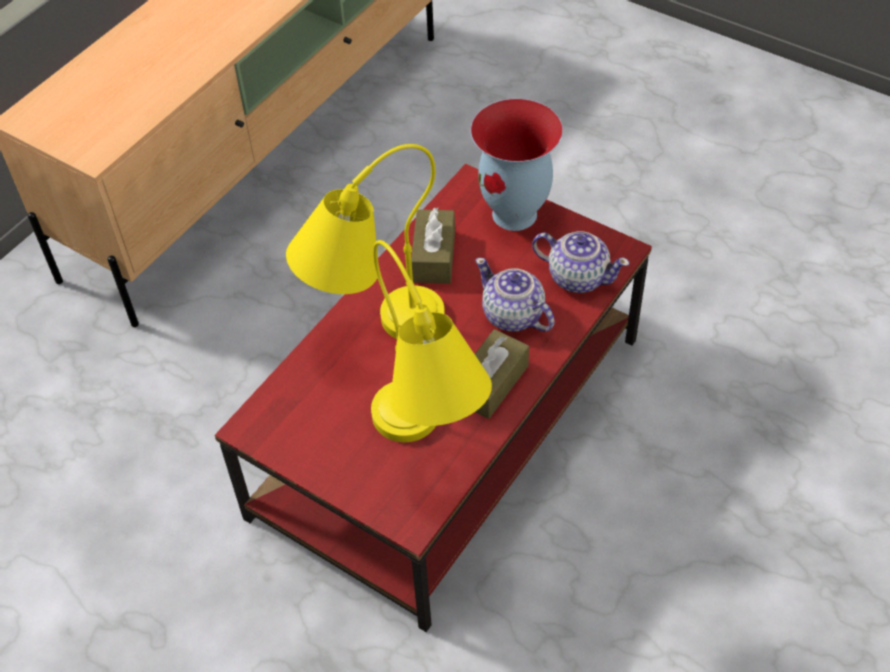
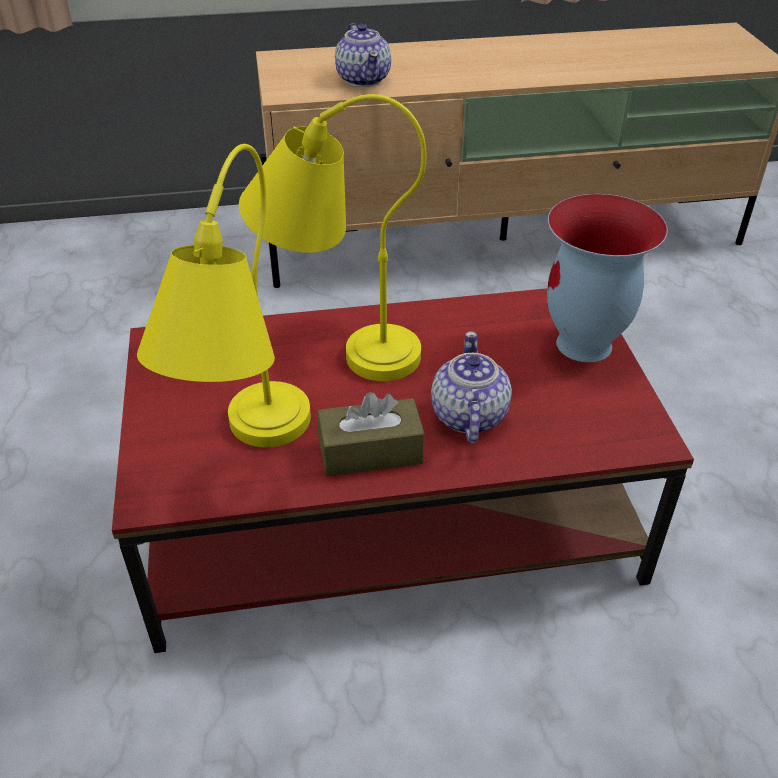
camera: 45 degrees right, 10 degrees down
(434, 256) = (465, 328): brown tissue box -> none
(577, 276) = (575, 430): teapot -> teapot (363, 79)

